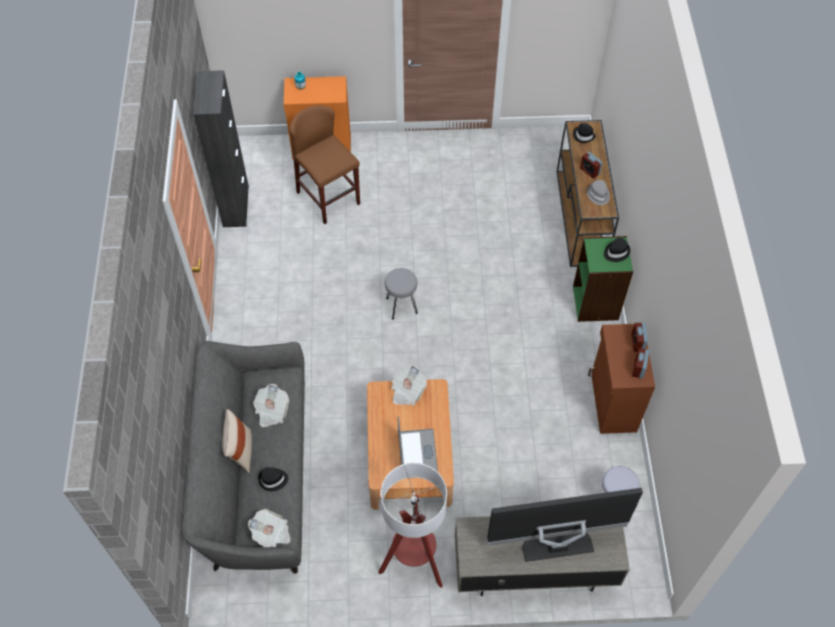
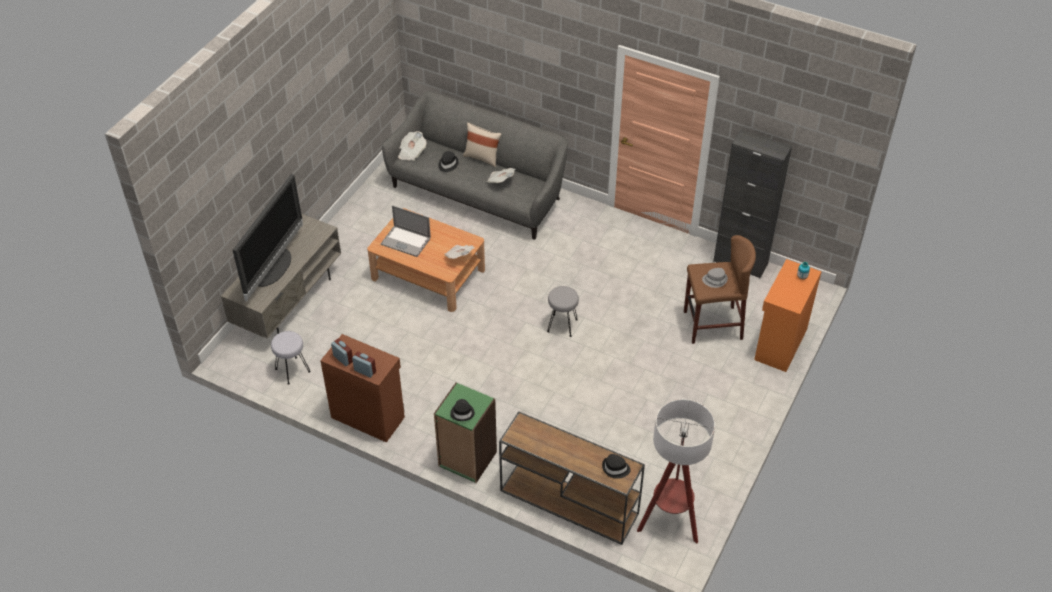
camera: 120 degrees right, 10 degrees down
(414, 562) = (349, 243): floor lamp -> floor lamp (669, 522)
(589, 171) = (568, 448): alarm clock -> none
(598, 195) = (535, 439): grey hat -> grey hat (715, 280)

